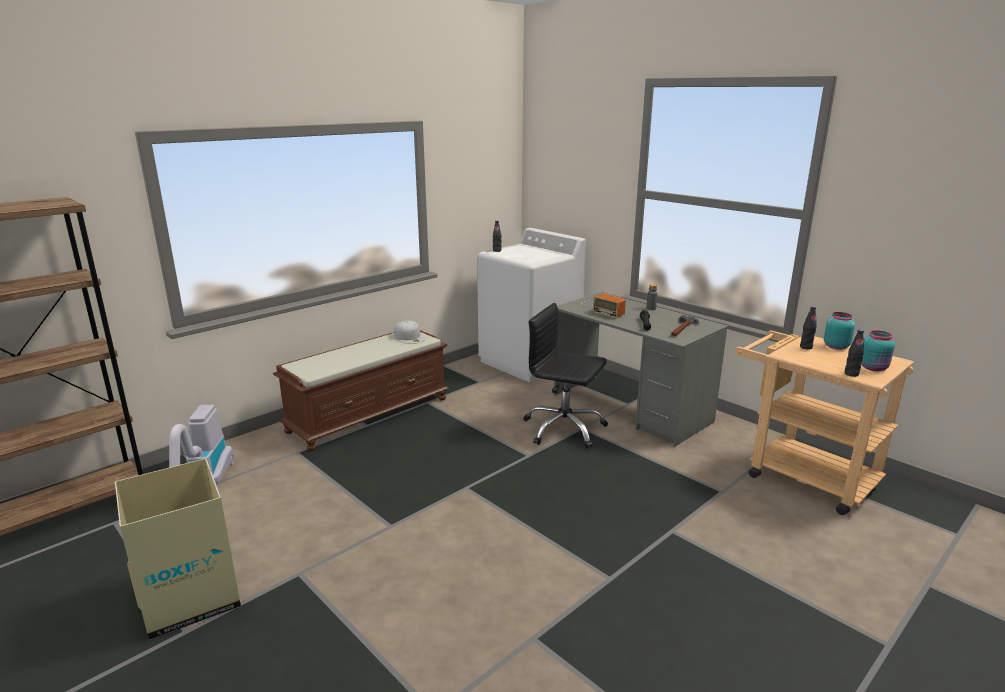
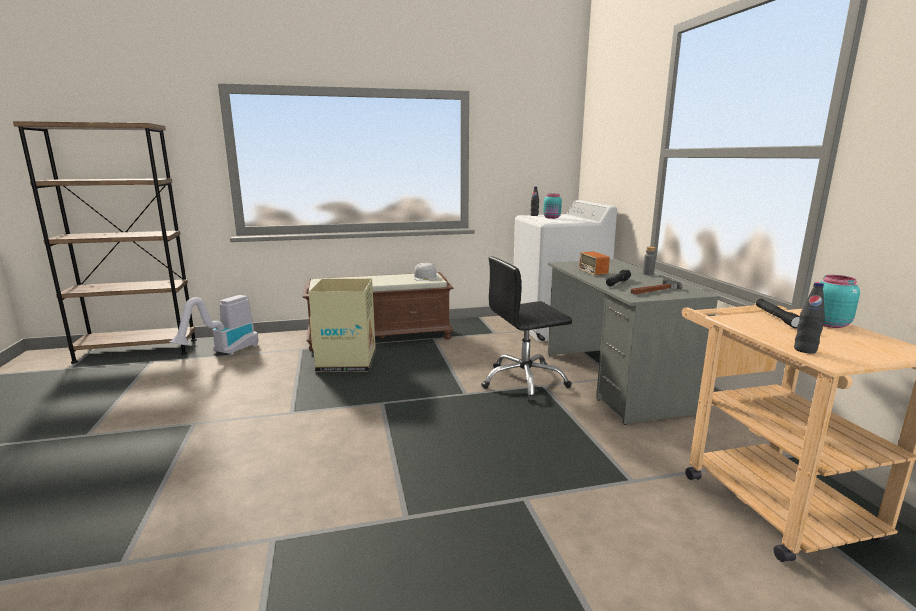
camera: 30 degrees right, 5 degrees down
(190, 596) = (120, 415): cardboard box -> cardboard box (347, 361)
(564, 429) = (524, 381): black office chair -> black office chair turned 75 degrees counterclockwise
(806, 347) = (776, 317): black bottle -> black flashlight
(874, 368) = (858, 351): turquoise jar -> turquoise jar (552, 218)

